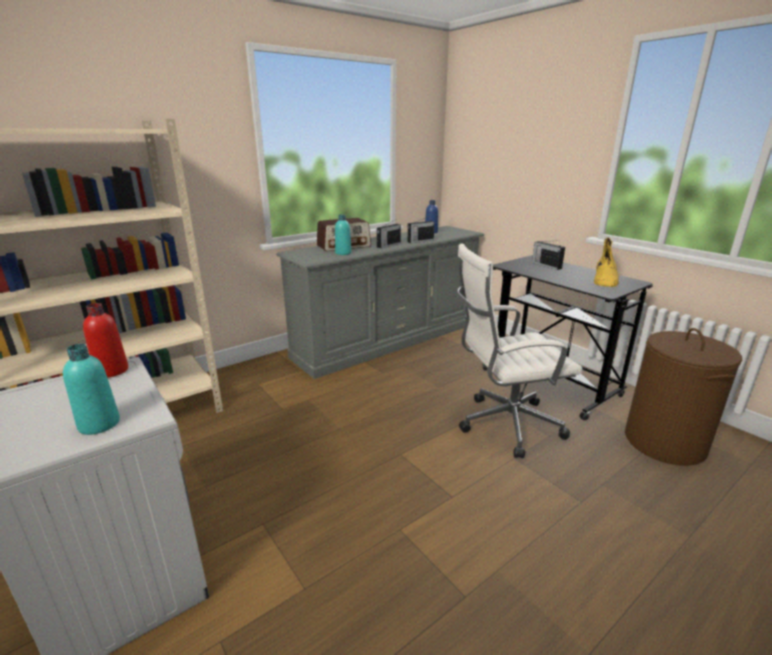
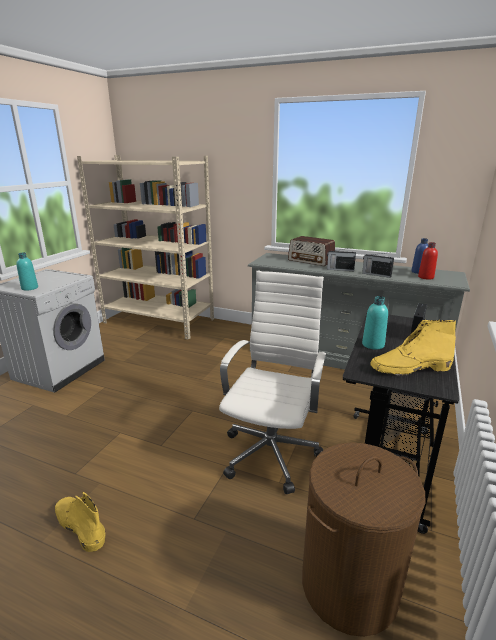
camera: 60 degrees right, 0 degrees up
(111, 371) = (74, 276): red bottle -> red bottle (425, 277)
(343, 253) = (292, 264): turquoise bottle -> turquoise bottle (373, 345)
(505, 425) = (271, 451): white office chair -> white office chair turned 60 degrees clockwise
(570, 604) = (80, 526): none -> yellow boot

